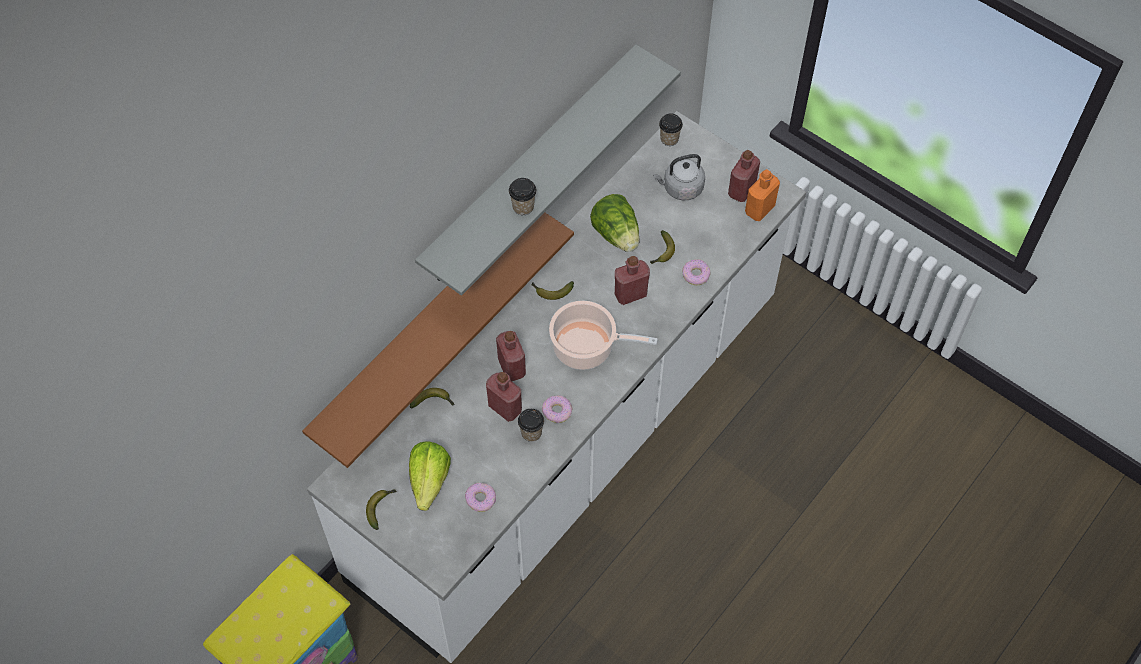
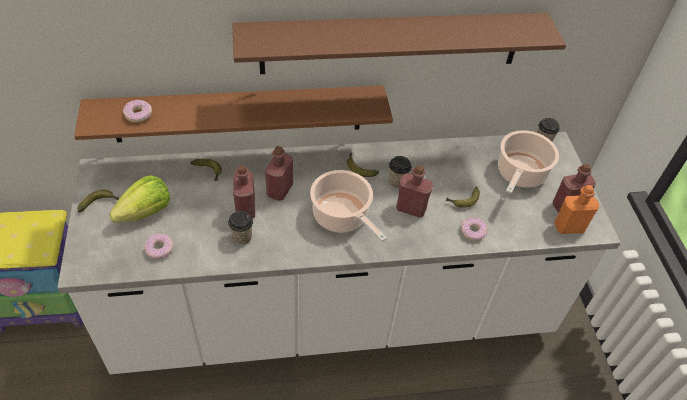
camera: 40 degrees right, 10 degrees down
(523, 207) = (344, 42): cup -> cup (397, 181)
(530, 167) = (391, 43): grey shelf -> brown shelf
(557, 411) = (275, 238): donut -> donut (138, 114)
(617, 234) = (442, 169): lettuce -> none
(681, 188) = (520, 174): grey kettle -> cooking pot

